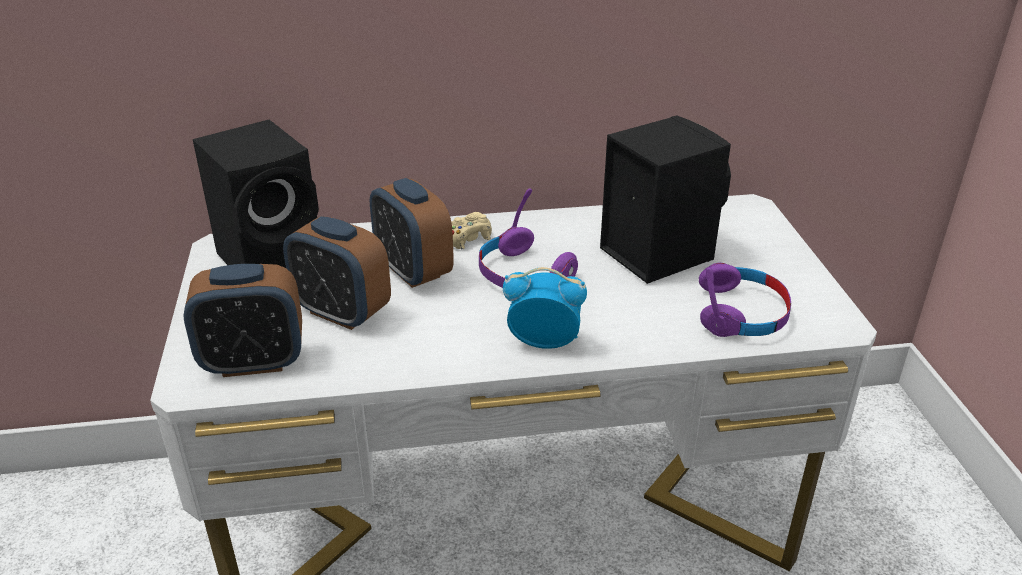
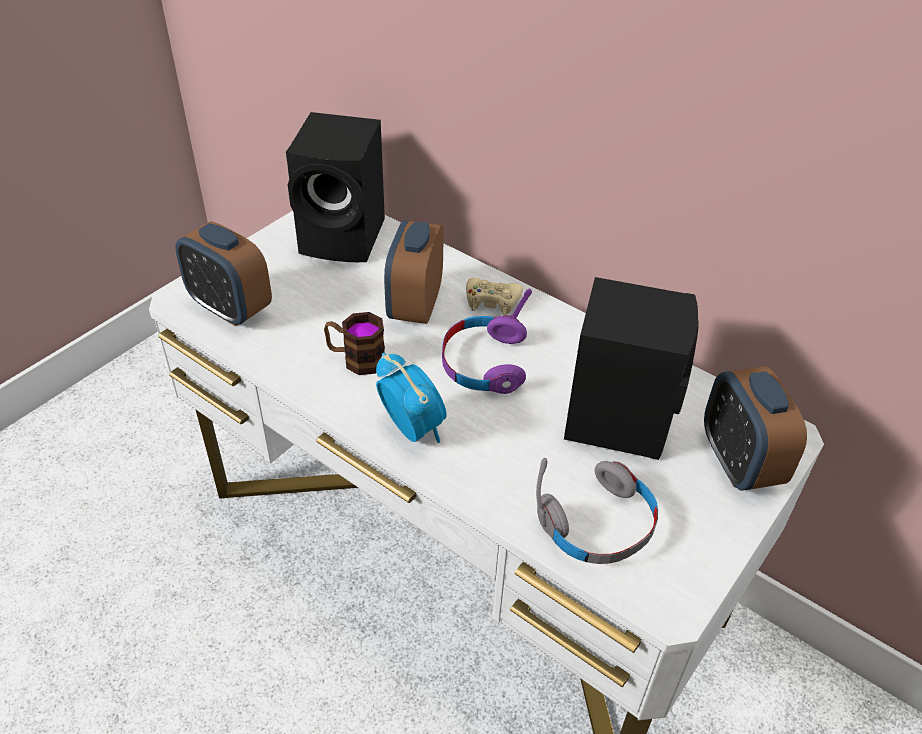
camera: 45 degrees right, 10 degrees up
(342, 312) = (325, 307): alarm clock -> alarm clock (738, 462)
(427, 329) = (356, 359): none -> mug
(741, 313) = (599, 525): purple headphones -> grey headphones

